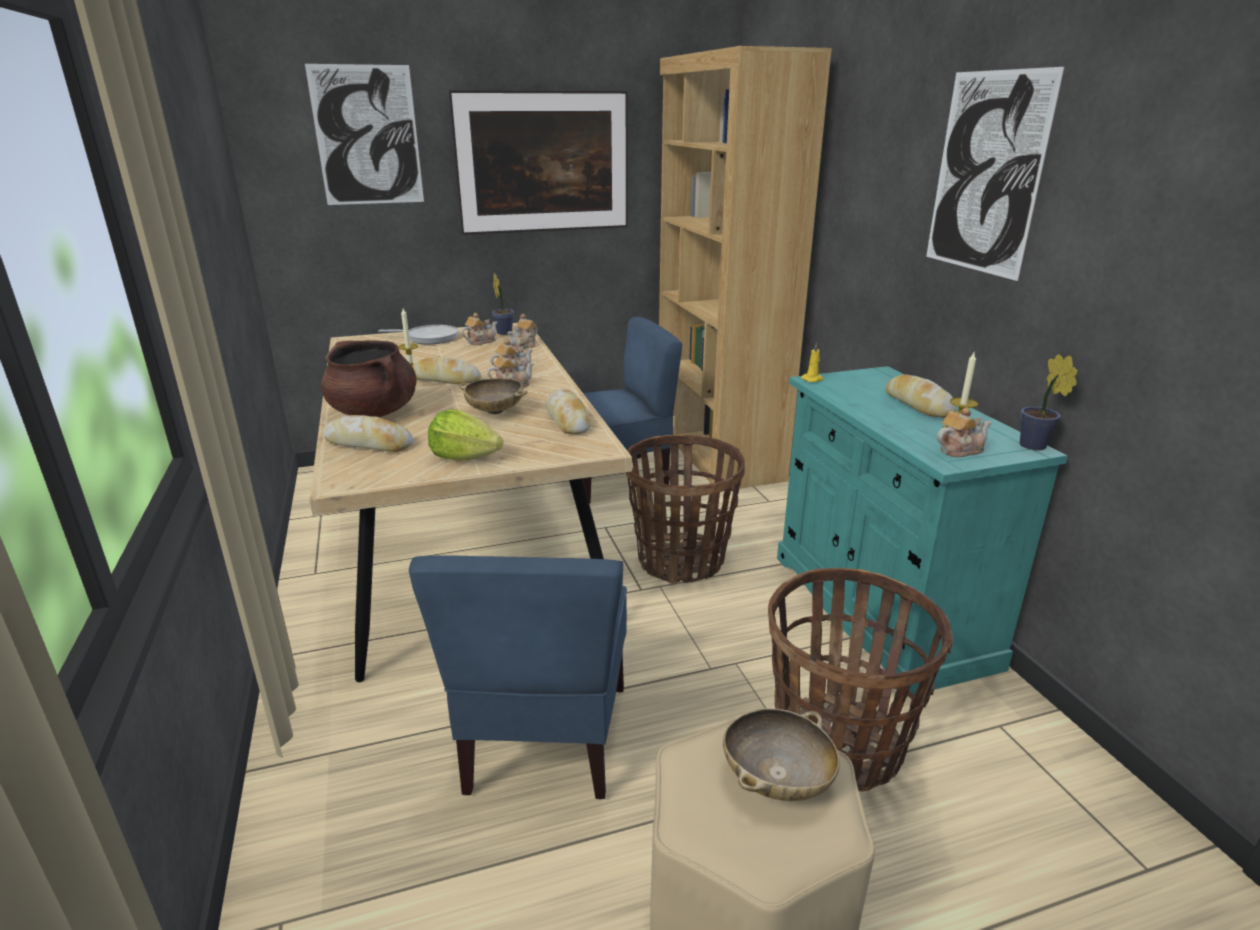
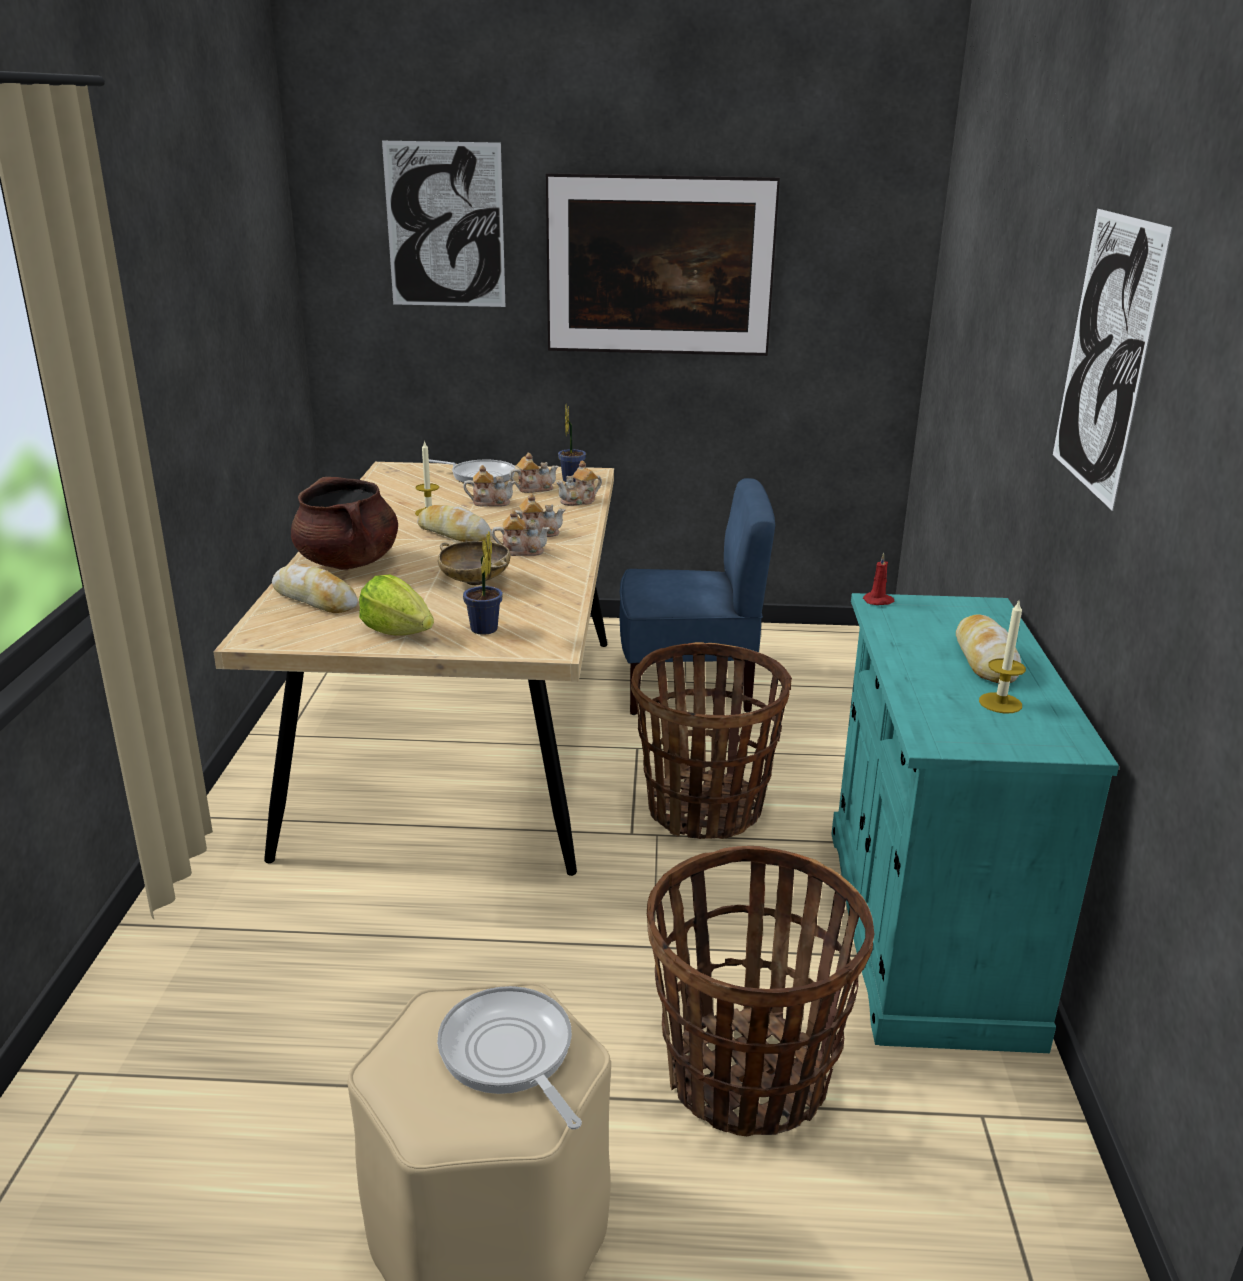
camera: 20 degrees right, 0 degrees up
(544, 738) = (418, 973): blue chair -> none
(567, 420) = (546, 605): bread -> none
(716, 451) = (849, 675): brown bookcase -> none
(777, 779) = (509, 1054): beige bowl -> frying pan
(813, 379) = (879, 601): yellow candle -> red candle
(959, 450) = (968, 729): teapot -> teapot (490, 502)
(1035, 447) = (1083, 745): potted plant -> potted plant (483, 631)

